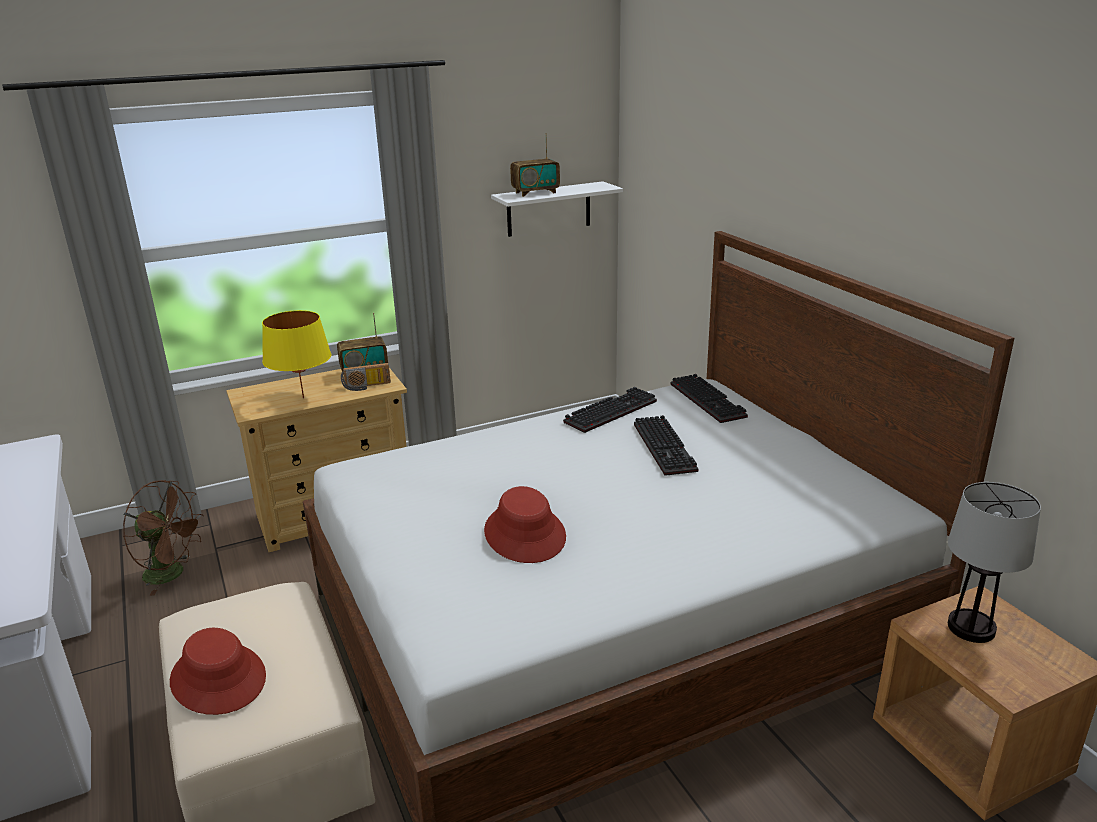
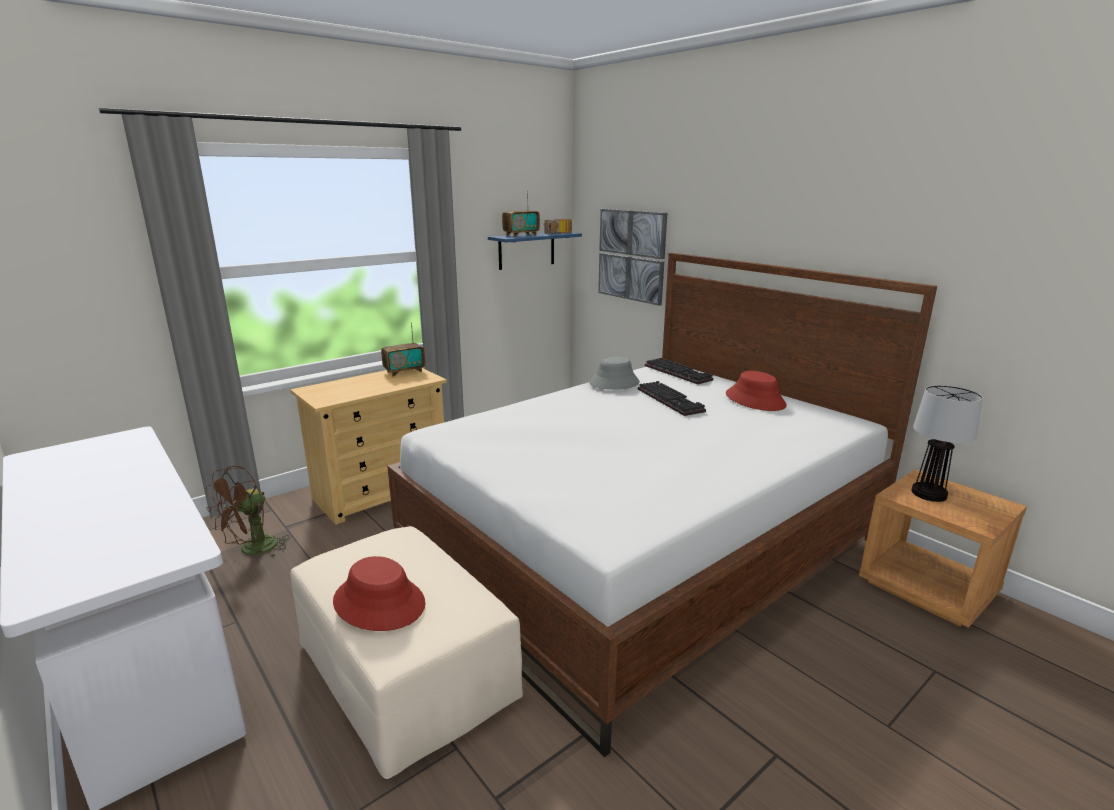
camera: 15 degrees left, 5 degrees down
(172, 574) = (252, 550): brown fan -> brown fan turned 120 degrees clockwise
(303, 398) = (363, 390): yellow table lamp -> none
(366, 386) = (412, 380): radio -> radio (558, 233)
(525, 534) = (610, 458): red hat -> red hat (755, 400)
(548, 209) = (526, 250): white shelf -> blue shelf
(610, 411) = (614, 383): keyboard -> grey hat
(679, 225) = (631, 255): none -> picture

